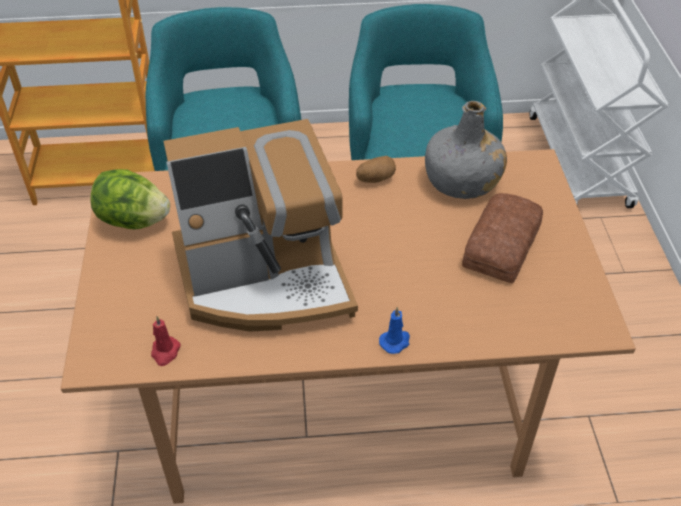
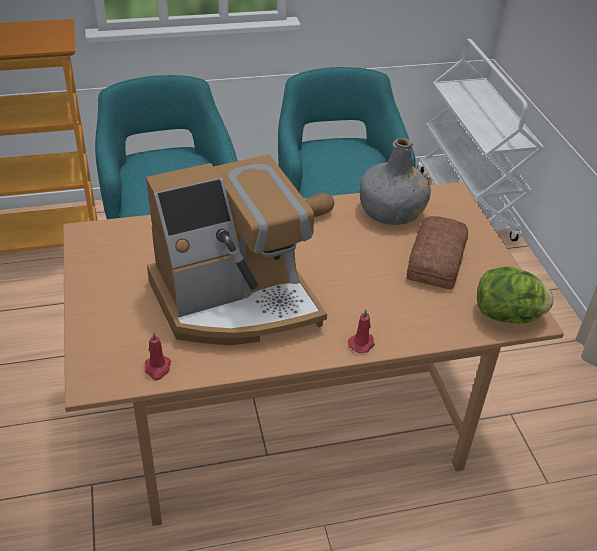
camera: 10 degrees left, 5 degrees down
(133, 221) = (105, 261): lettuce -> lettuce (508, 316)
(395, 341) = (362, 343): blue candle -> red candle

